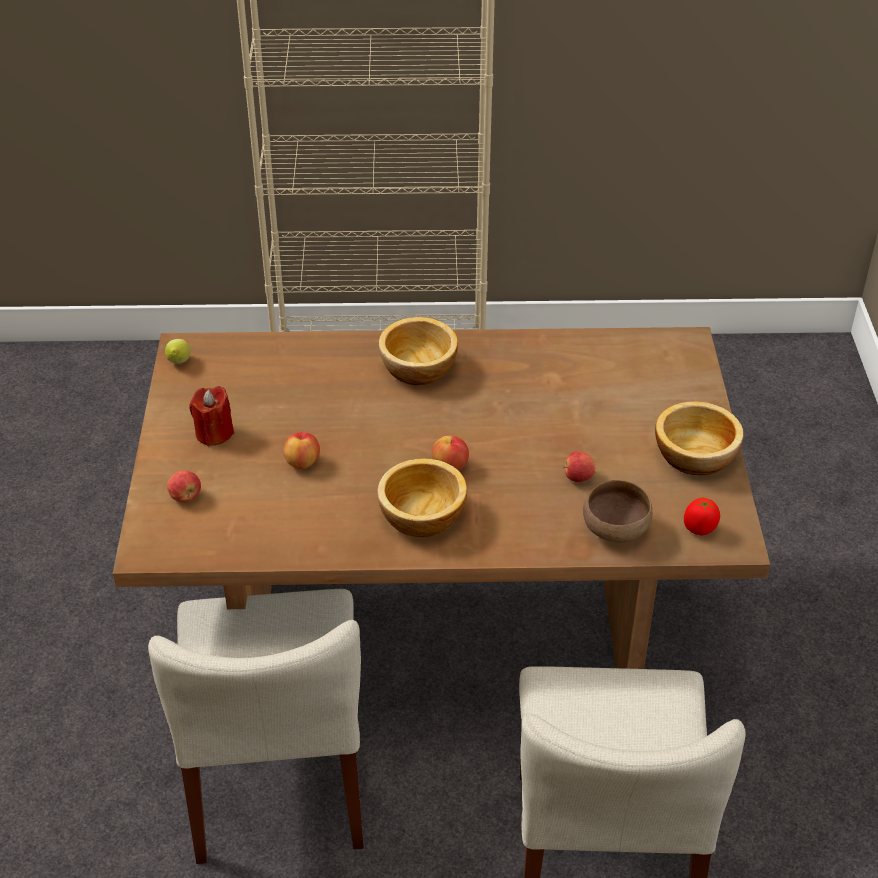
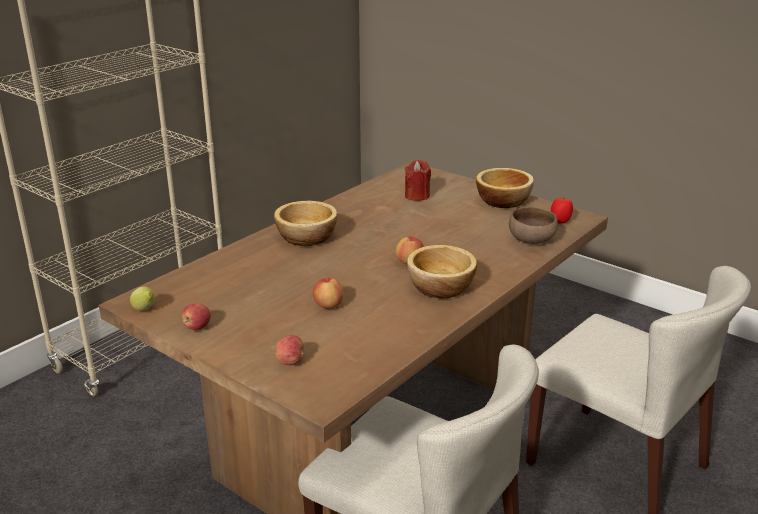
camera: 50 degrees left, 15 degrees down
(214, 433) = (243, 325): red candle -> red candle (417, 196)
(578, 477) = (475, 233): apple -> apple (197, 327)

